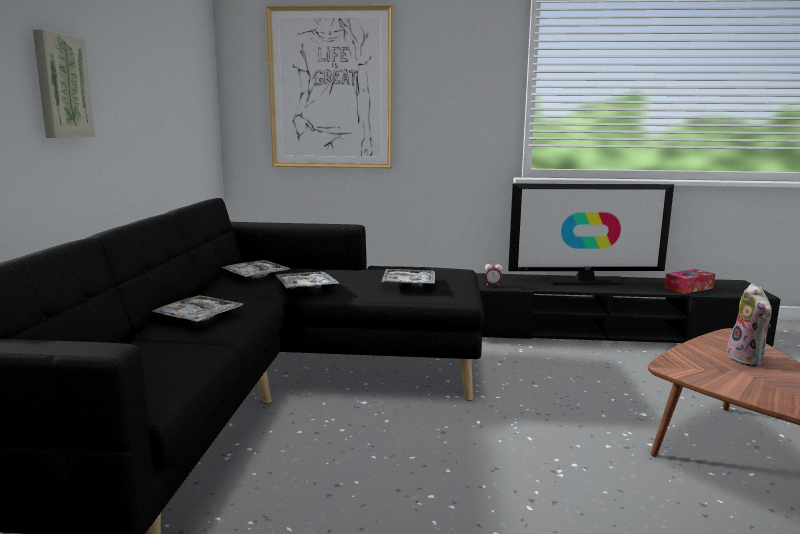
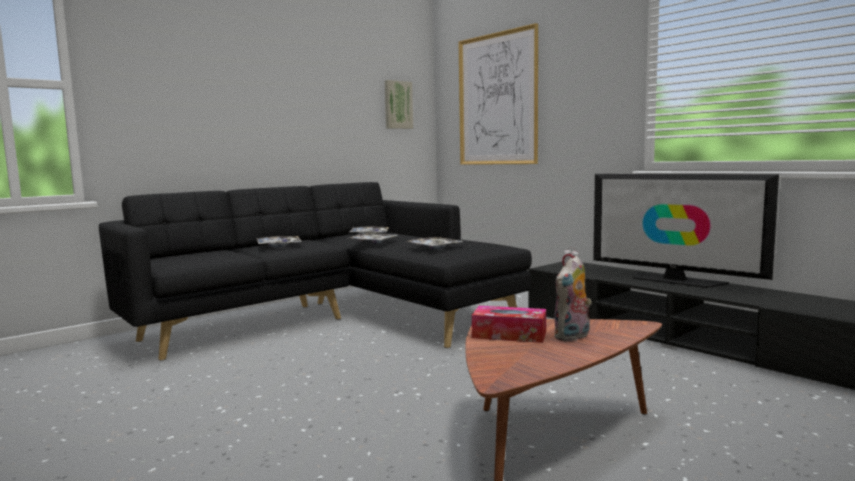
camera: 45 degrees right, 5 degrees down
(61, 86) = (254, 111): picture -> picture (397, 105)
(689, 288) = (782, 301): tissue box -> tissue box (509, 334)

